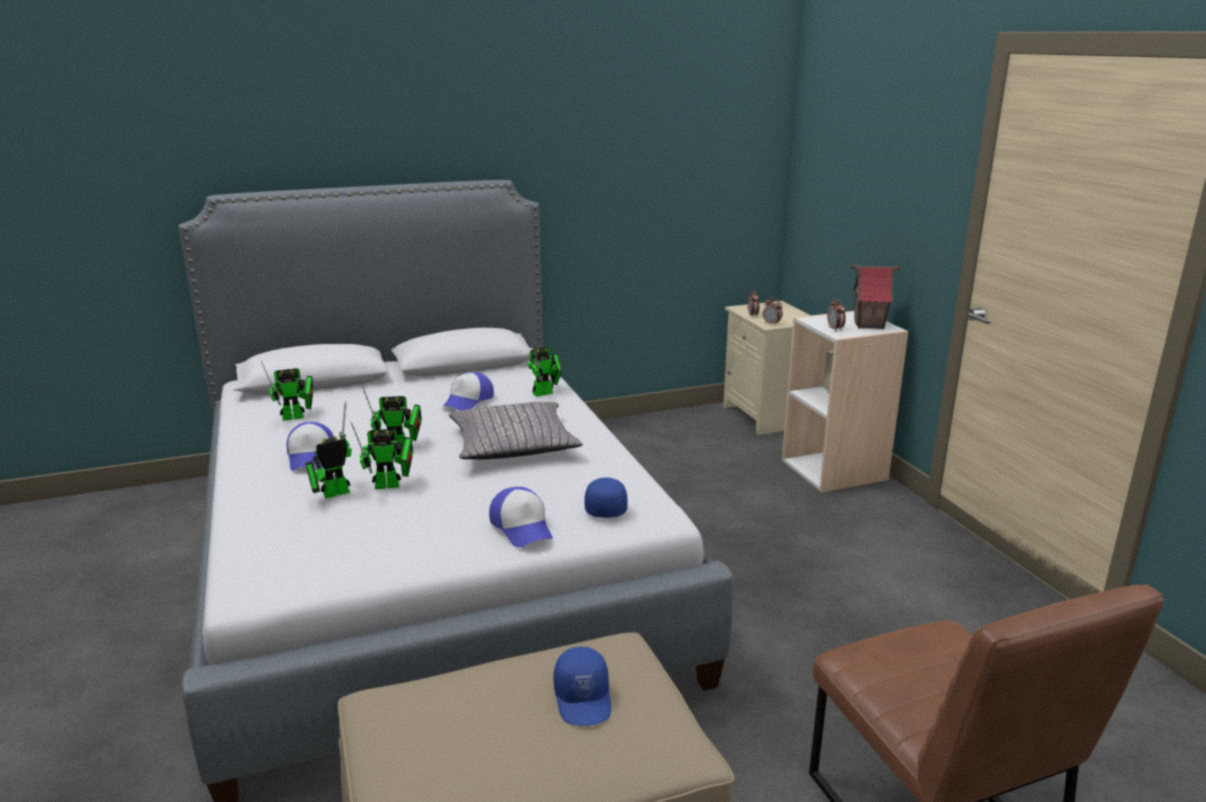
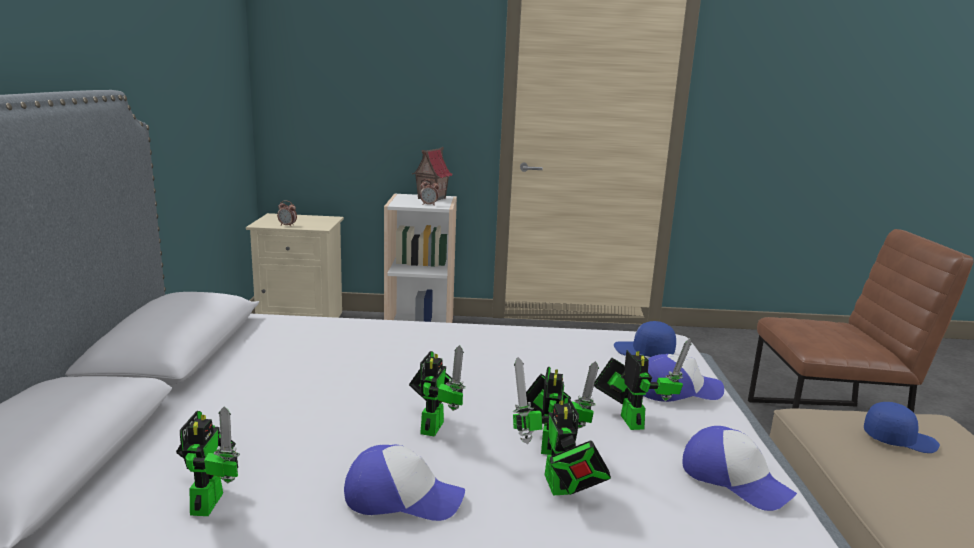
camera: 70 degrees left, 5 degrees down
(468, 401) = (320, 366): cap -> cap (734, 480)
(513, 444) = (476, 364): grey pillow -> none
(545, 392) = (348, 327): toy robot -> toy robot (630, 419)
(772, 324) = (319, 226): alarm clock -> none

